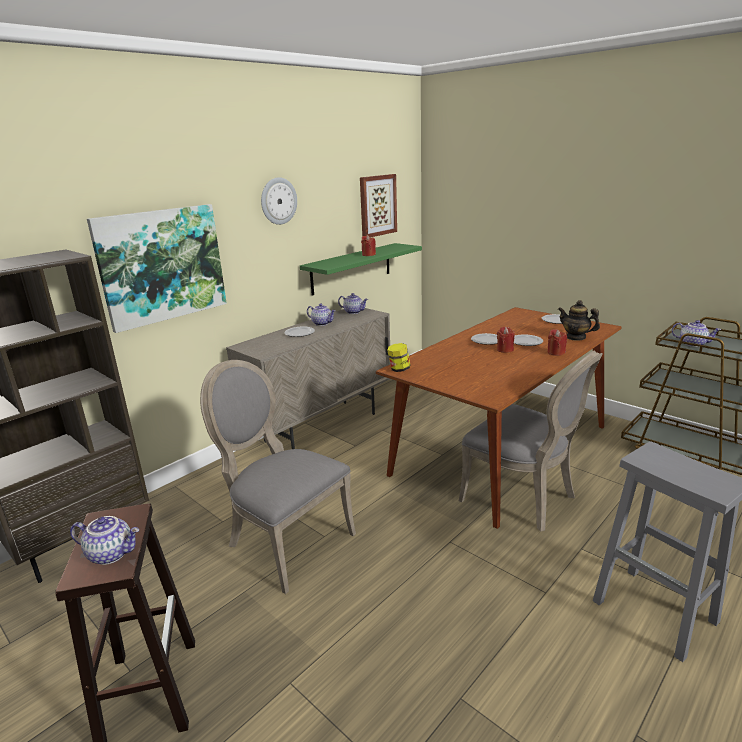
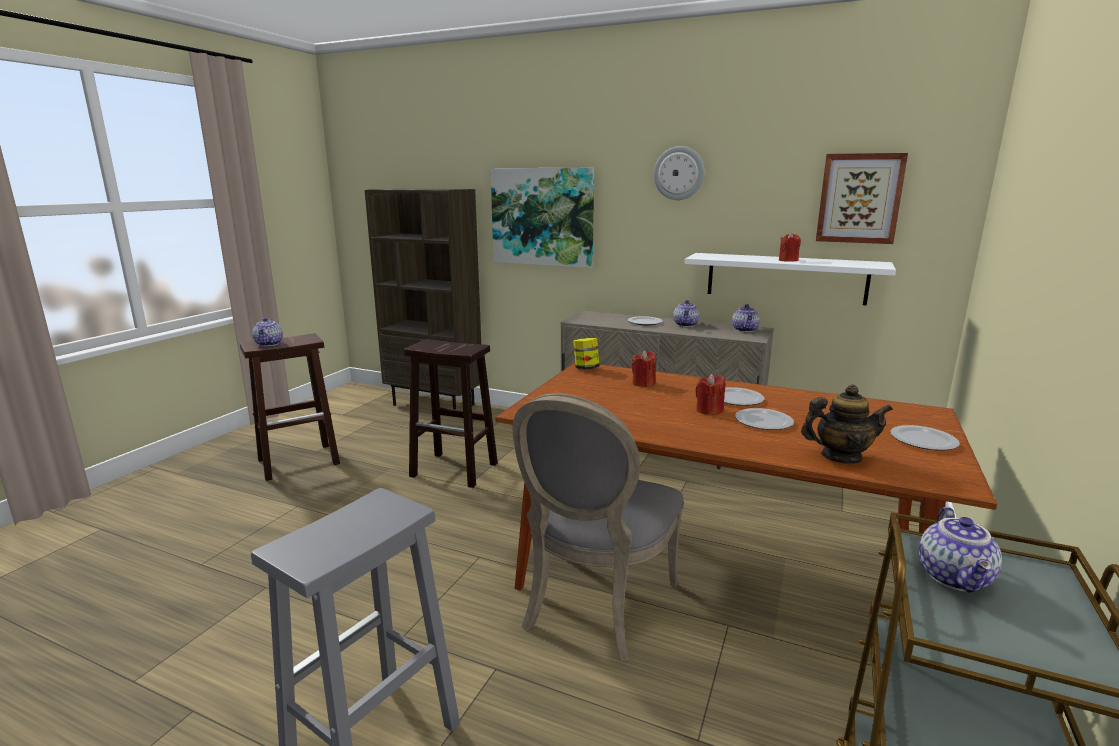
camera: 70 degrees right, 5 degrees down
(285, 541) = (455, 470): grey chair -> brown stool
(351, 268) = (785, 278): green shelf -> white shelf
(556, 352) = (735, 442): red candle -> red candle (643, 383)
(576, 337) = (840, 457): teapot -> teapot turned 75 degrees clockwise

